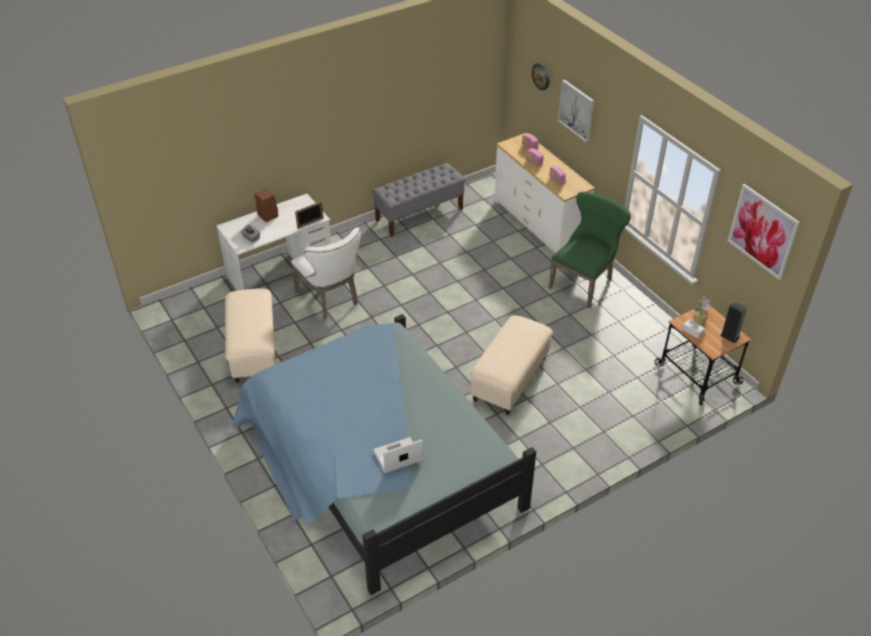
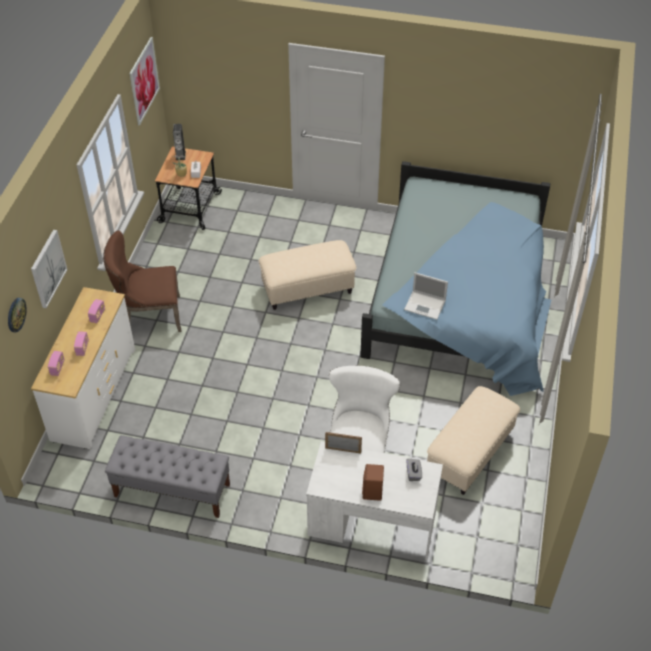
camera: 135 degrees left, 5 degrees up
(397, 456) = (481, 220): laptop -> laptop (425, 305)
(584, 282) = (149, 316): green chair -> brown chair

